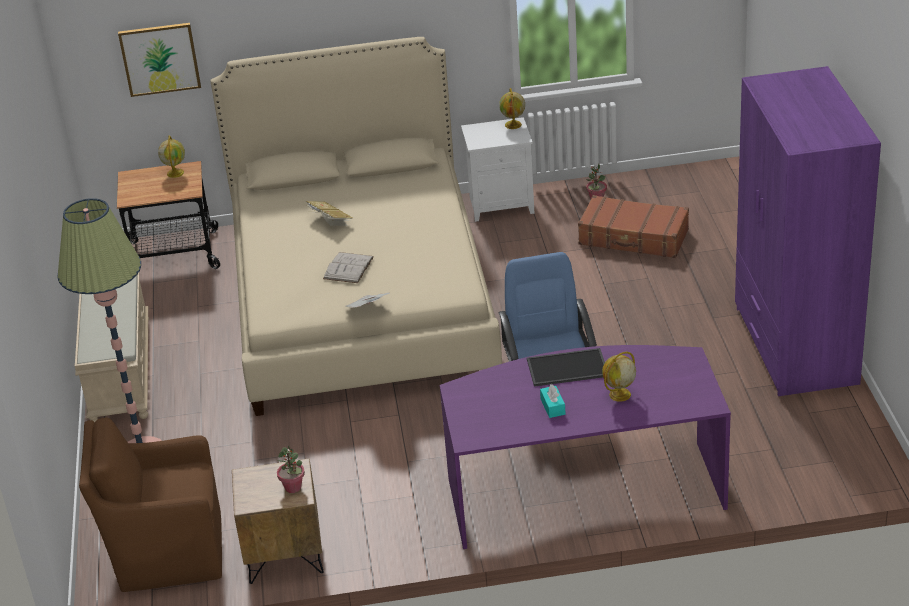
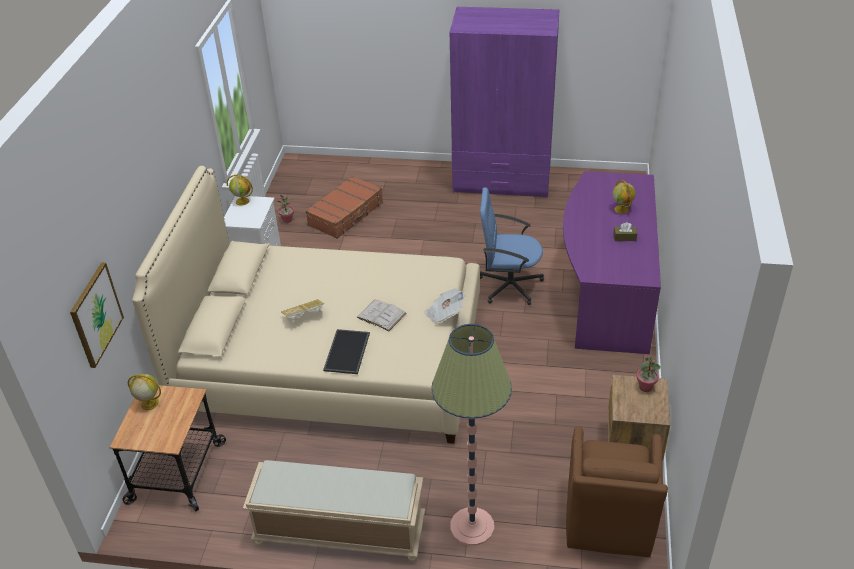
camera: 75 degrees left, 5 degrees up
(552, 407) = (624, 237): turquoise tissue box -> brown tissue box
(566, 369) = (585, 224): tray -> tray (347, 352)

